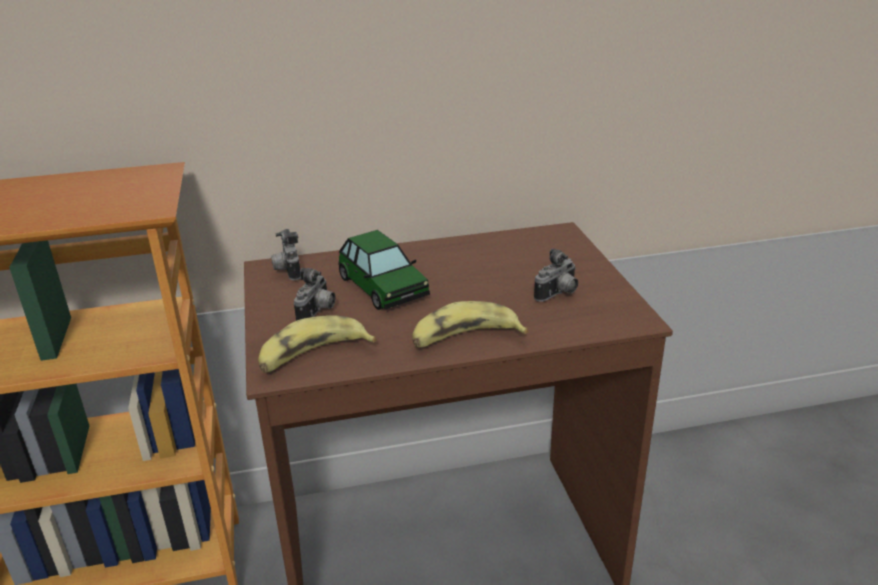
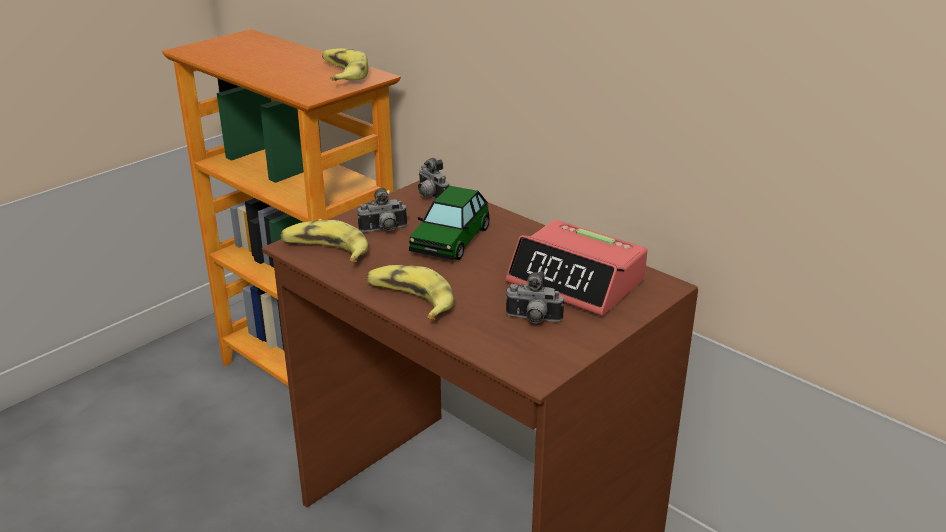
camera: 55 degrees right, 0 degrees up
(121, 182) = (342, 74): none -> banana
(287, 271) = (430, 196): camera -> camera turned 75 degrees counterclockwise
(520, 259) = (576, 282): none -> alarm clock

